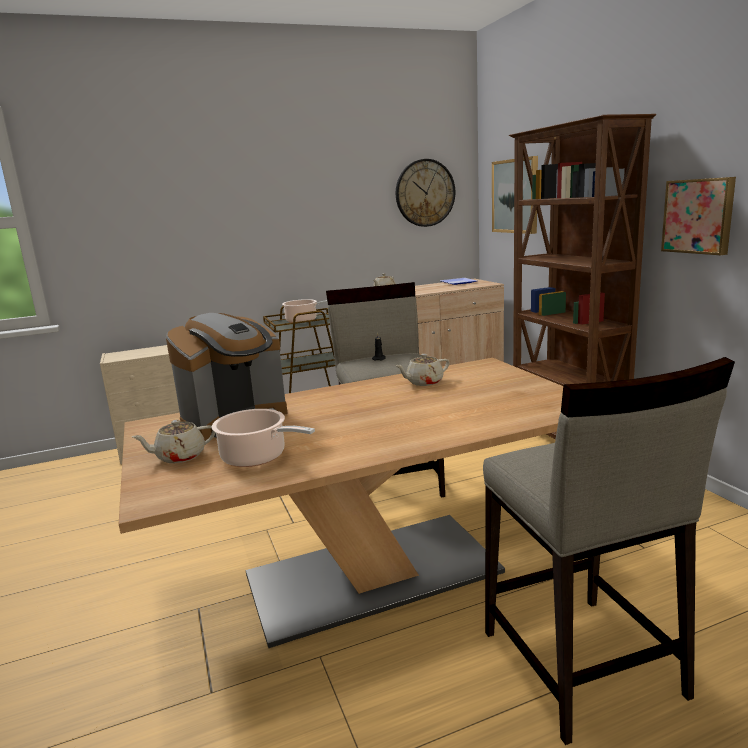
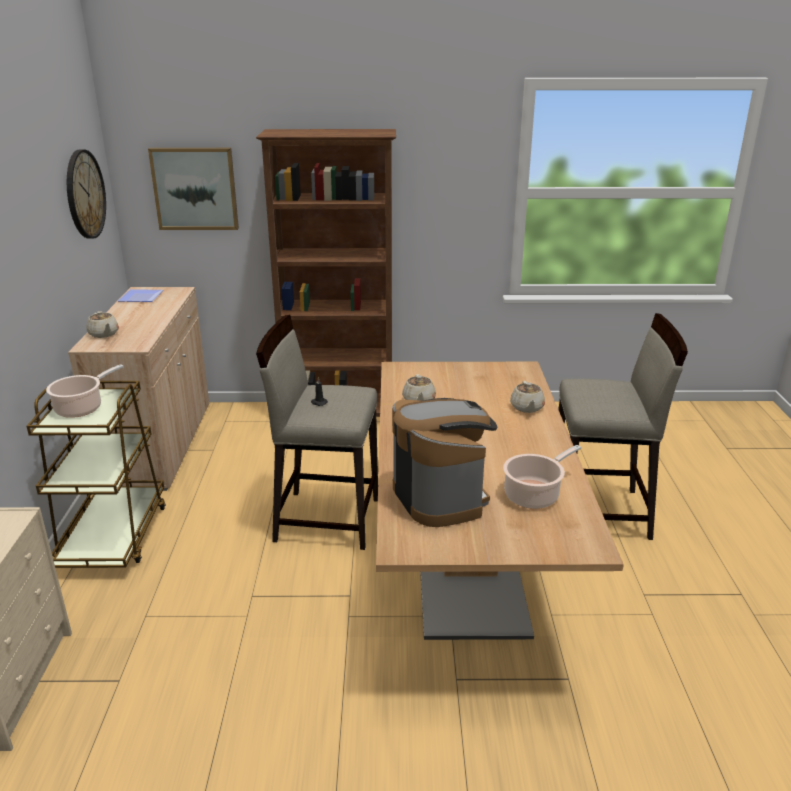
camera: 70 degrees left, 10 degrees up
(179, 456) = (507, 531): beige teapot -> beige teapot (527, 408)
(699, 216) = (437, 209): picture -> none

